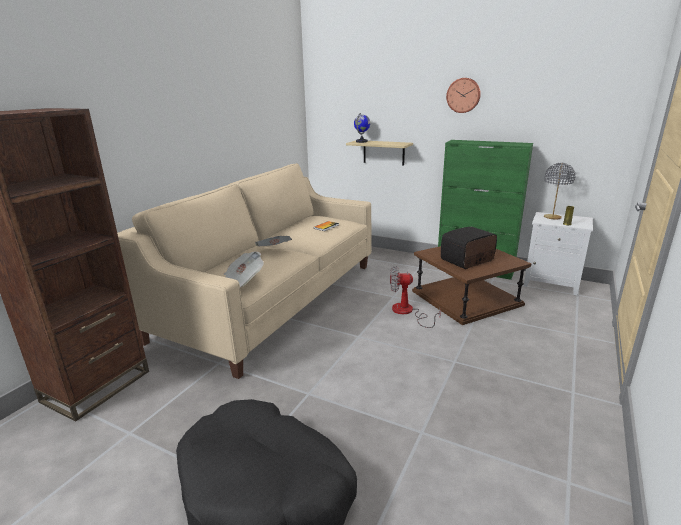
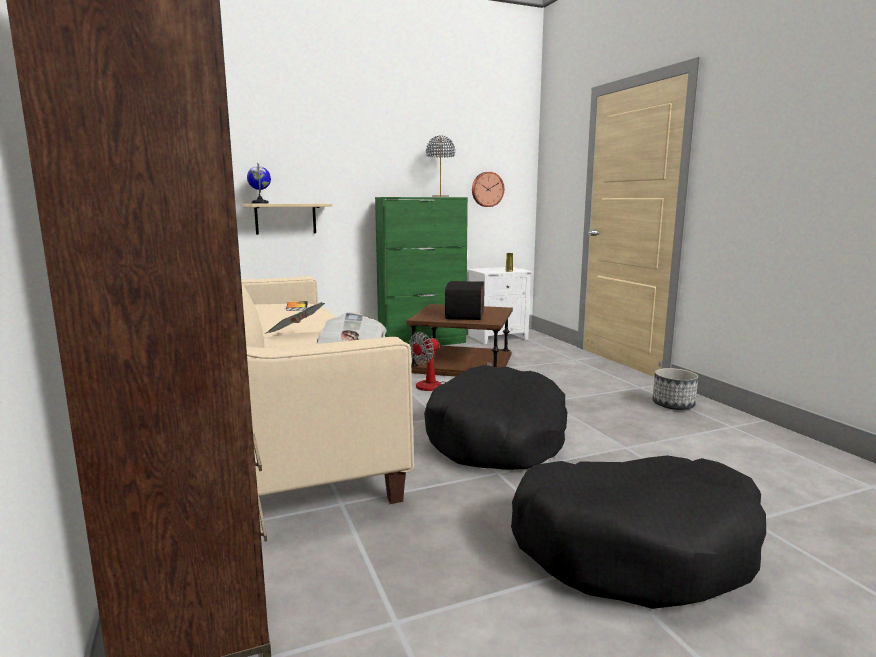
camera: 50 degrees left, 10 degrees down
(358, 370) = (497, 438): none -> black dog bed
(463, 95) = (380, 147): wall clock -> wall clock (487, 189)
(552, 217) = (487, 269): grey table lamp -> grey table lamp (440, 196)
(561, 427) = (673, 405): none -> planter

